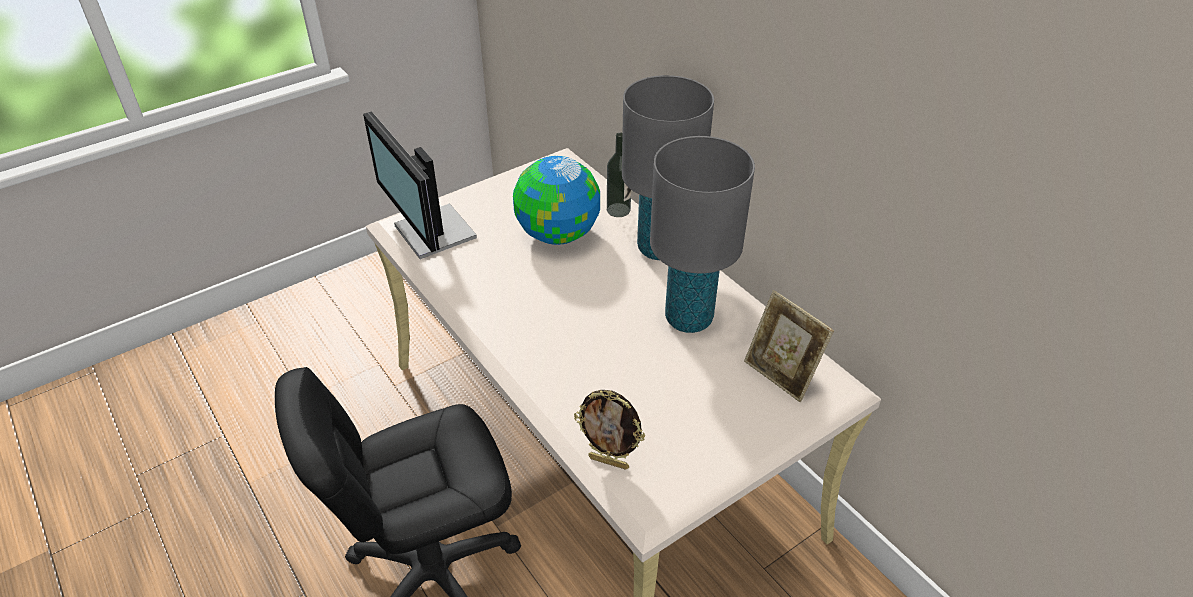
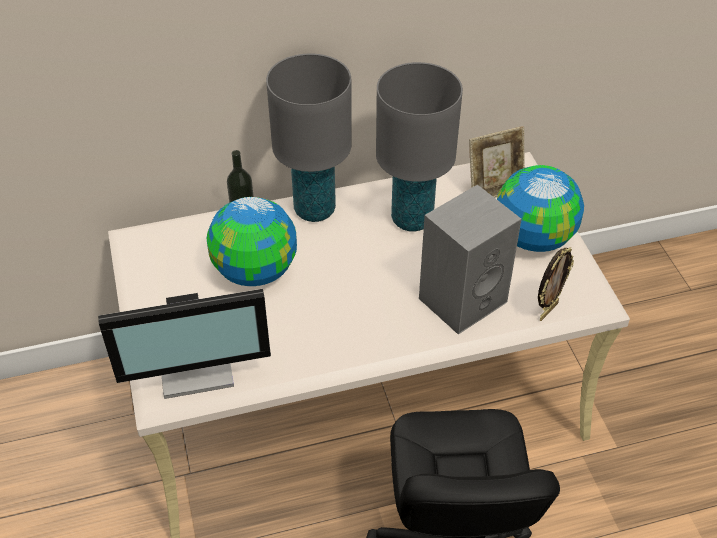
camera: 70 degrees left, 5 degrees up
(593, 384) = (463, 298): none -> grey speaker
(720, 426) = (532, 238): none -> globe

